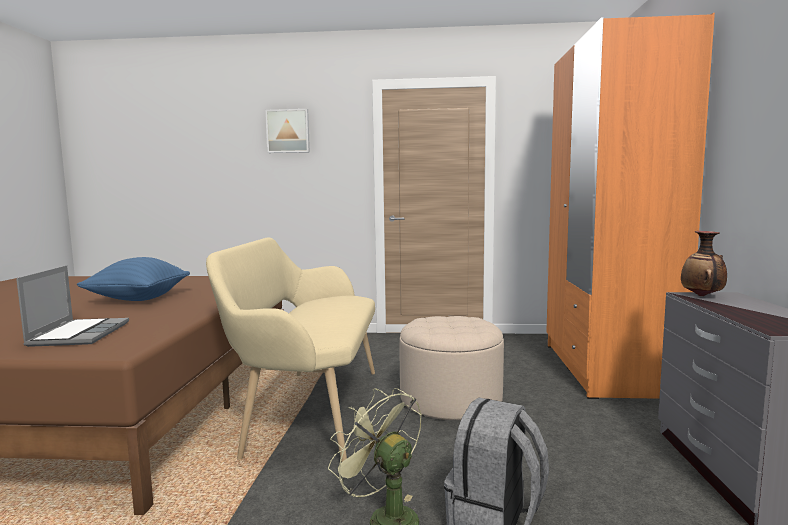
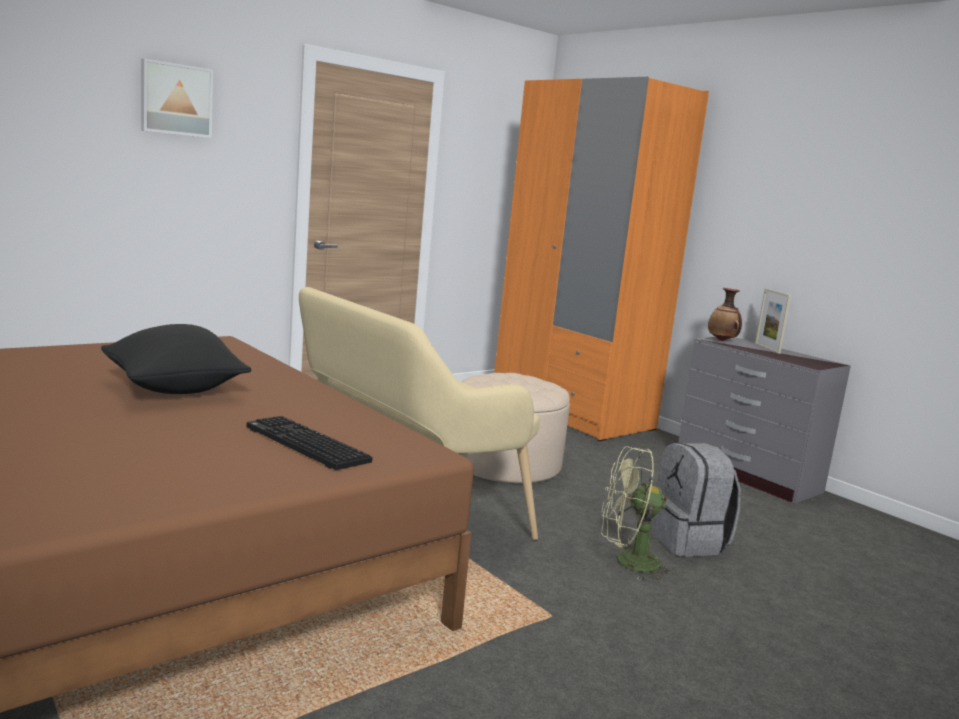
camera: 45 degrees left, 5 degrees up
(79, 334) = (303, 444): laptop -> keyboard
(138, 299) = (174, 390): blue pillow -> black pillow
(756, 307) = (767, 348): none -> picture frame

